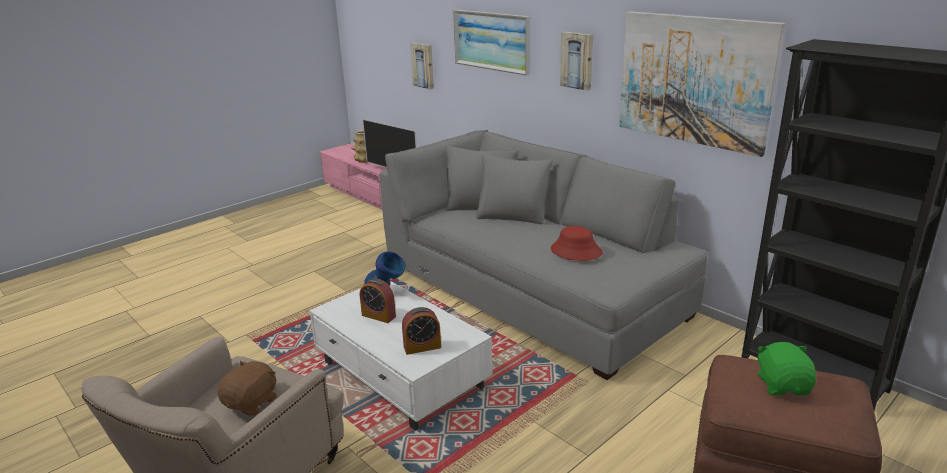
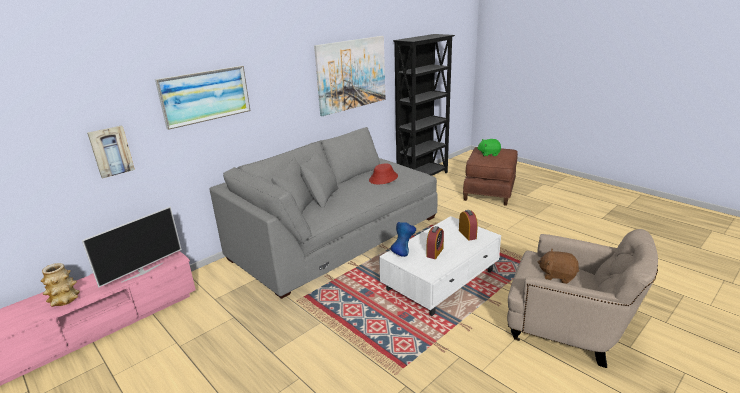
camera: 90 degrees left, 0 degrees up
(577, 60) = (285, 86): picture -> none

